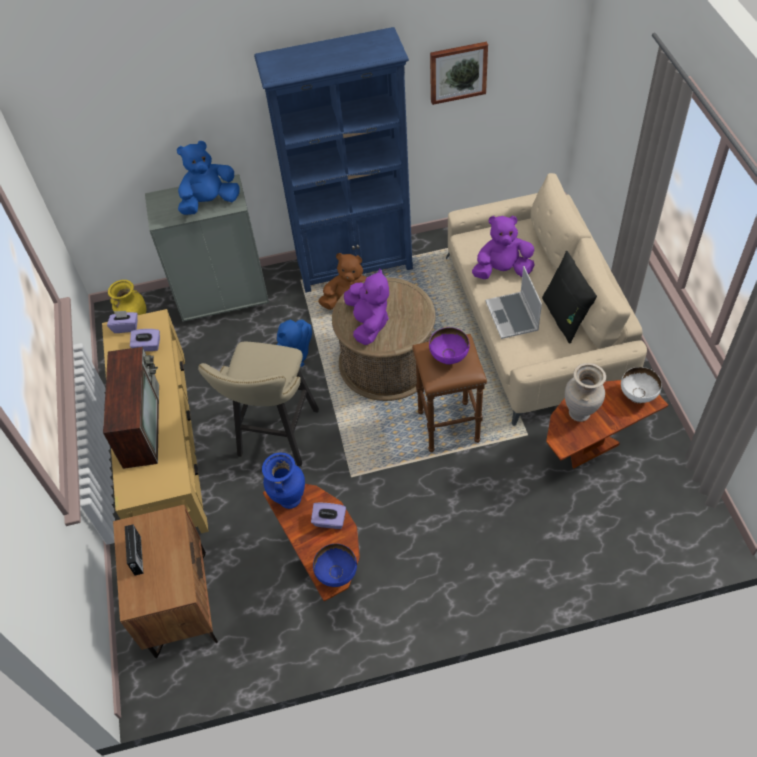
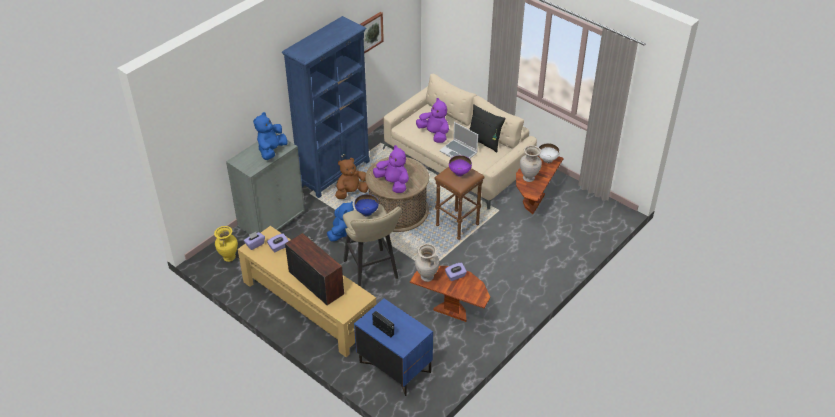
camera: 40 degrees left, 10 degrees down
(179, 603) = (394, 367): brown nightstand -> blue nightstand
(289, 499) = (426, 277): blue vase -> beige vase
(337, 574) = (480, 294): blue bowl -> blue bowl (367, 212)
(502, 271) = (434, 134): purple plush toy -> purple plush toy turned 90 degrees clockwise

